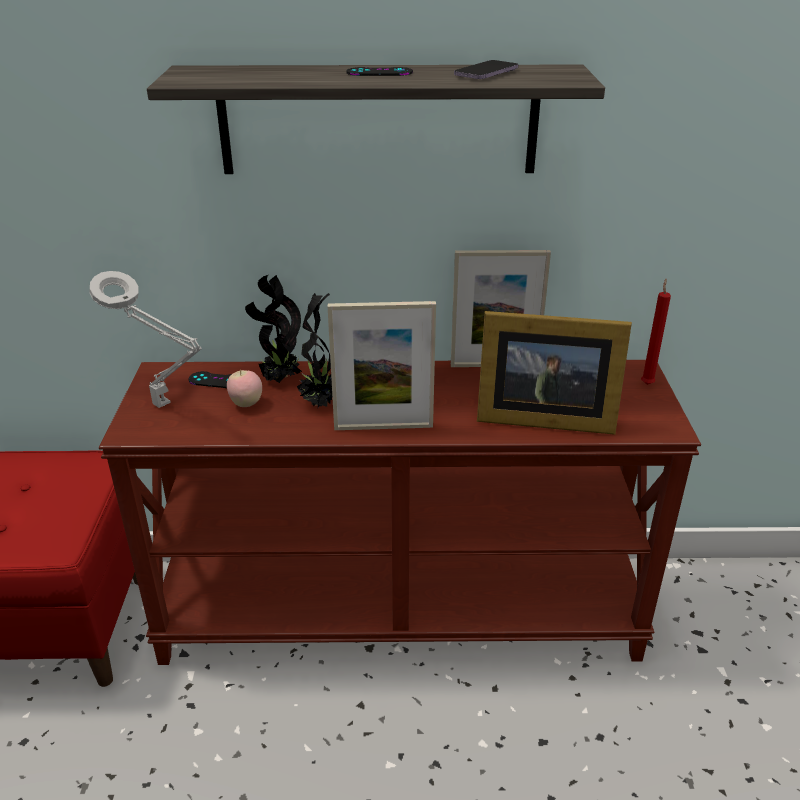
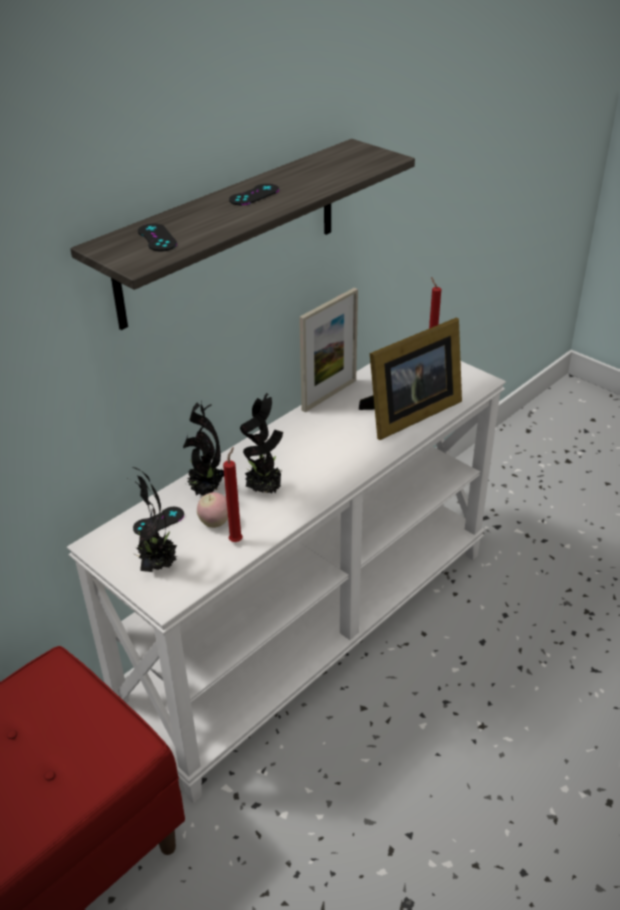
camera: 45 degrees left, 5 degrees up
(165, 407) = (157, 564): grey table lamp -> potted plant
(233, 74) = (157, 238): none -> black game controller
(239, 425) = (237, 540): none -> red candle
(383, 427) = (332, 479): picture frame -> none
(401, 611) = (312, 632): brown console table -> white console table
(486, 73) = (322, 170): phone -> none

